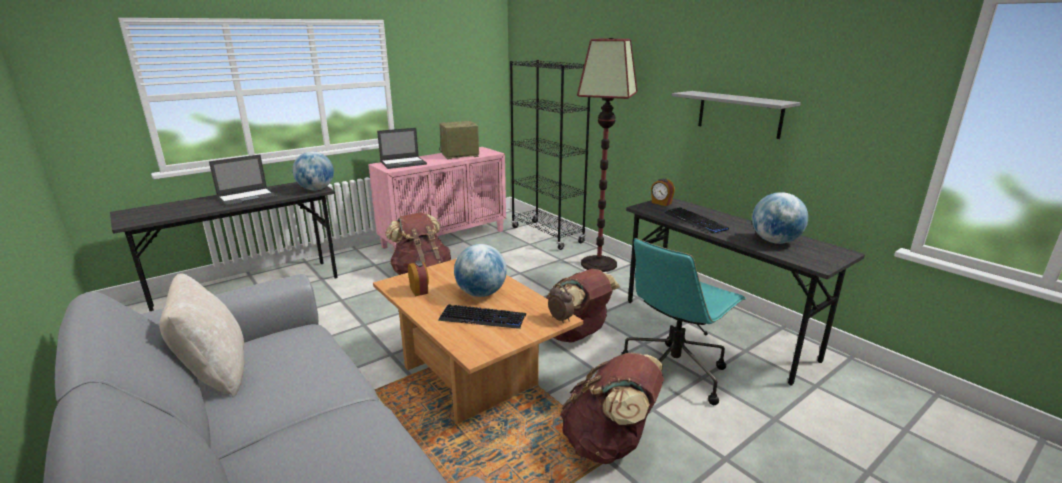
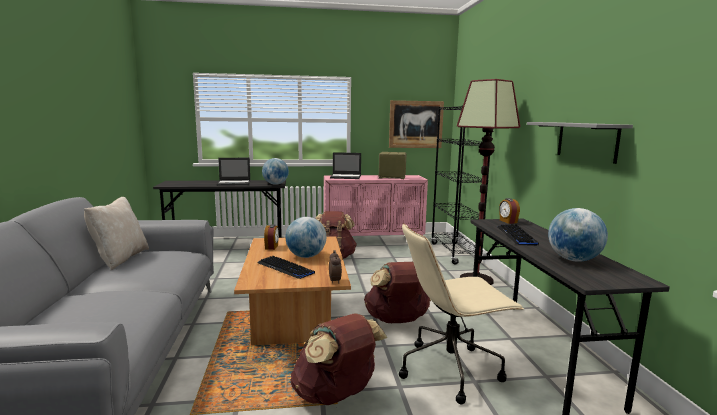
camera: 30 degrees right, 10 degrees down
(469, 81) = (416, 124): none -> picture
(674, 372) = (451, 369): turquoise office chair -> beige office chair

